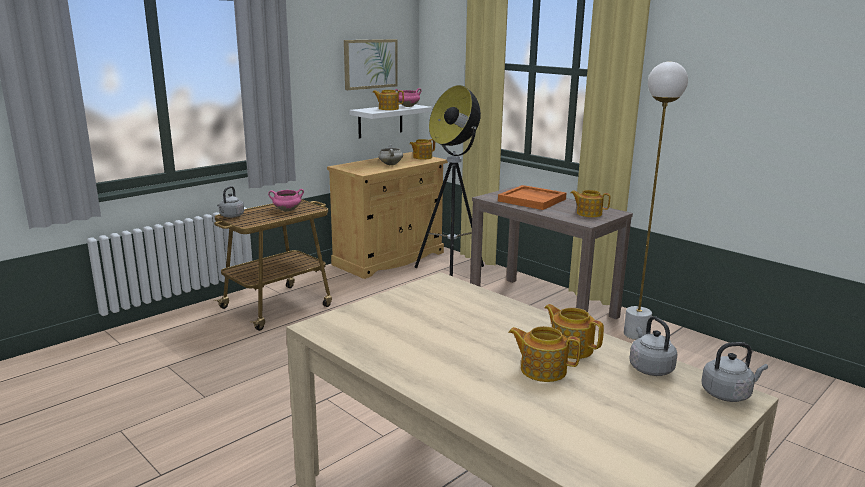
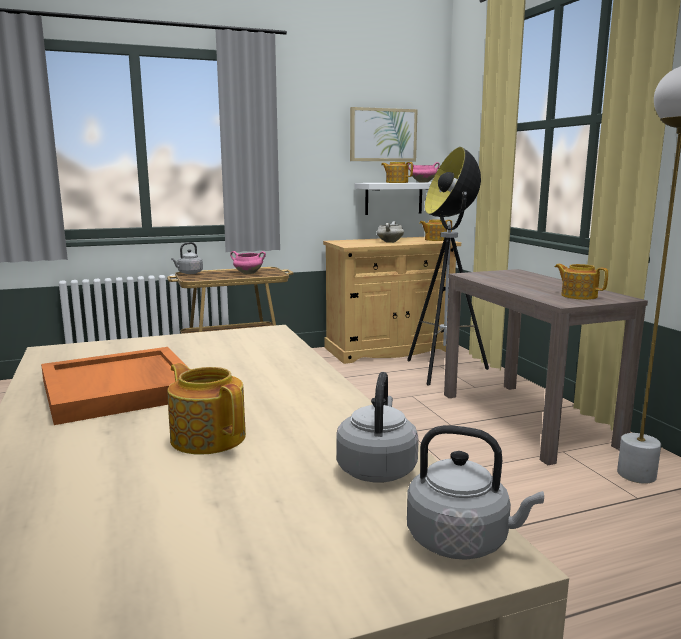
camera: 25 degrees right, 5 degrees down
(532, 200) = (520, 280): orange tray -> orange tray (121, 389)
(570, 348) = (298, 420): teapot -> none

